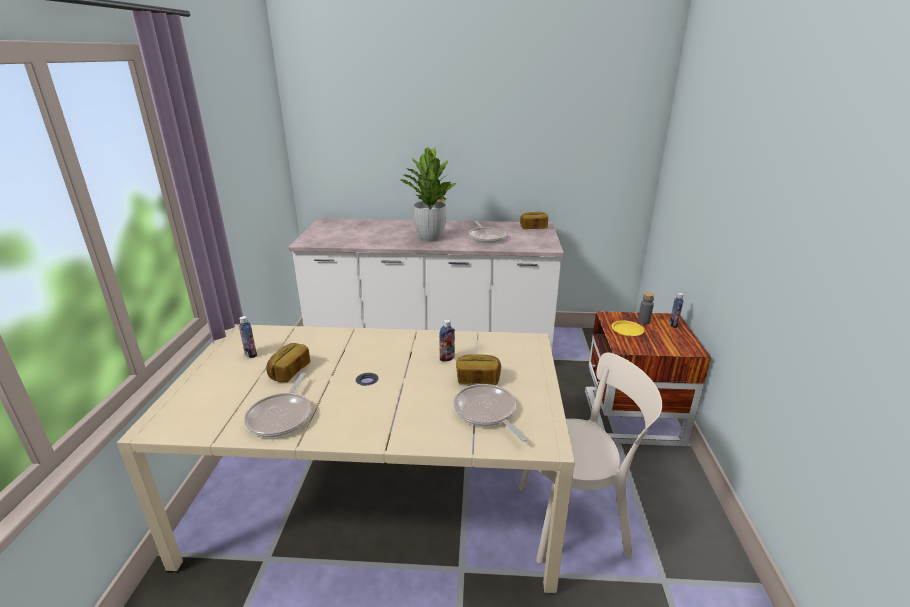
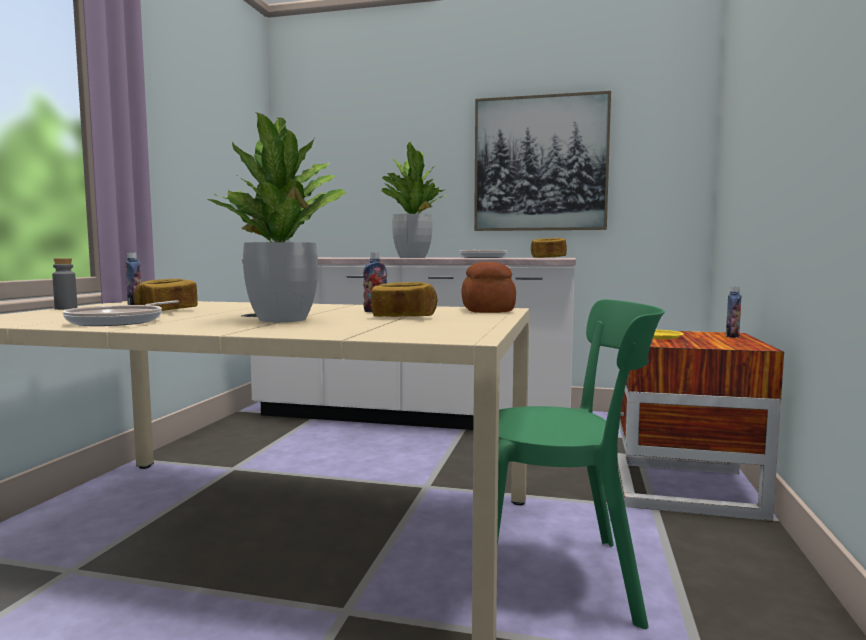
camera: 10 degrees right, 20 degrees down
(397, 396) = (283, 319): none -> potted plant
(486, 412) = (394, 326): frying pan -> none
(523, 346) = (487, 310): none -> bread
(527, 145) = (540, 164): none -> picture
(577, 518) = (562, 577): beige chair -> green chair
(643, 321) = (687, 334): grey bottle -> grey bottle (66, 308)

